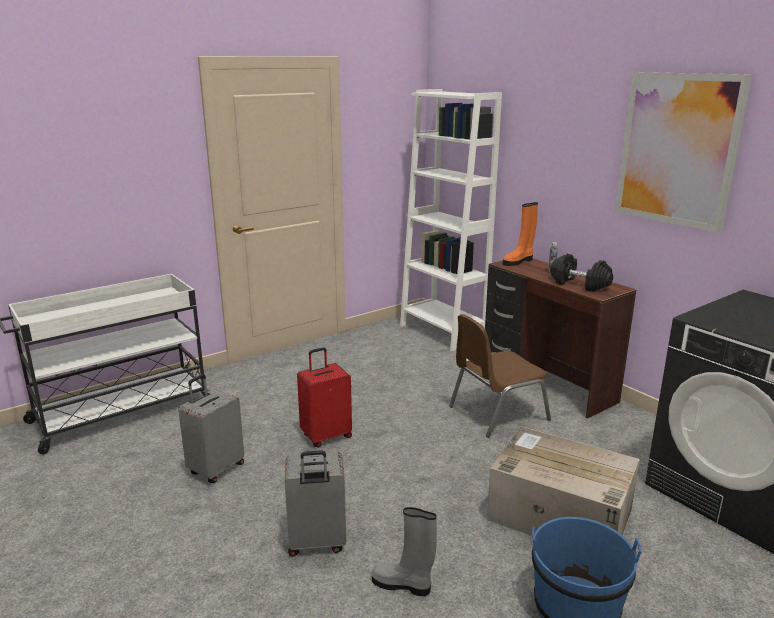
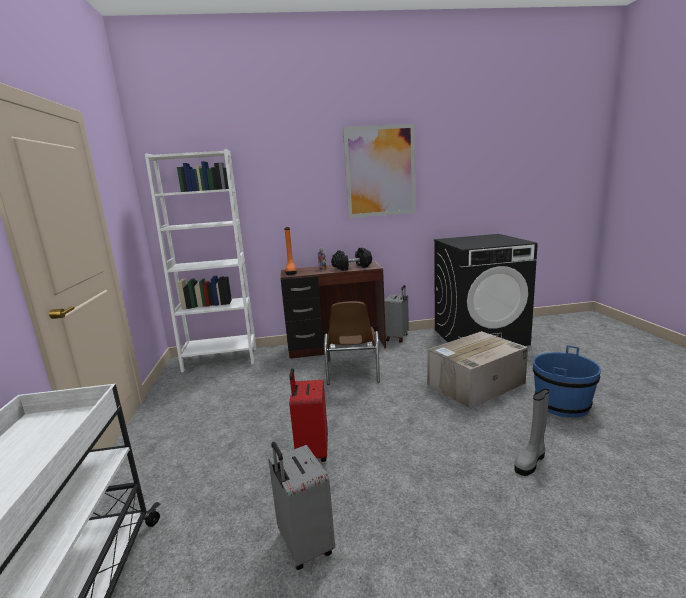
camera: 60 degrees left, 5 degrees down
(316, 543) = (467, 495): grey suitcase -> grey suitcase (398, 337)

